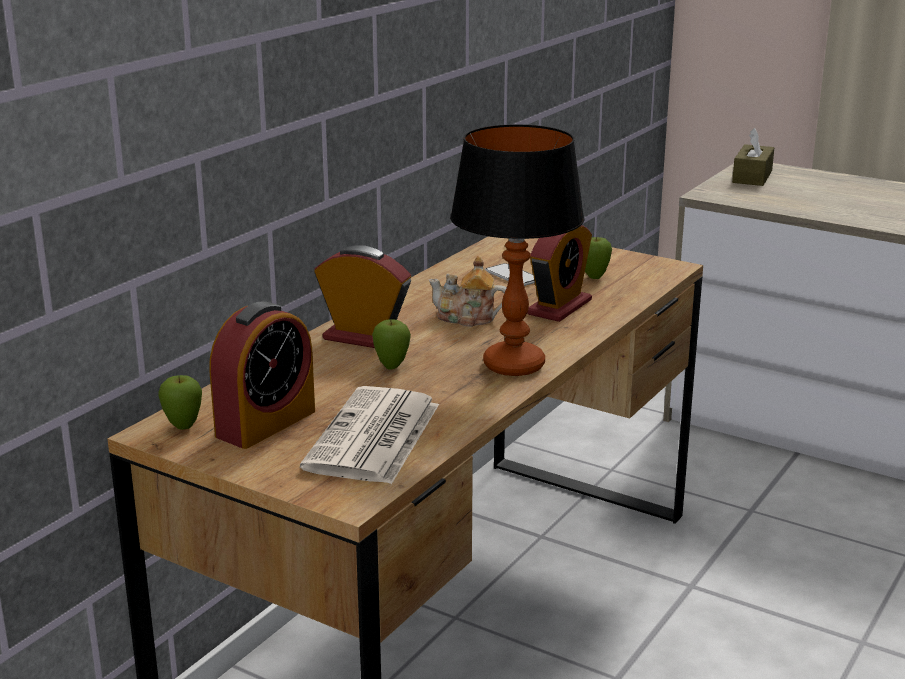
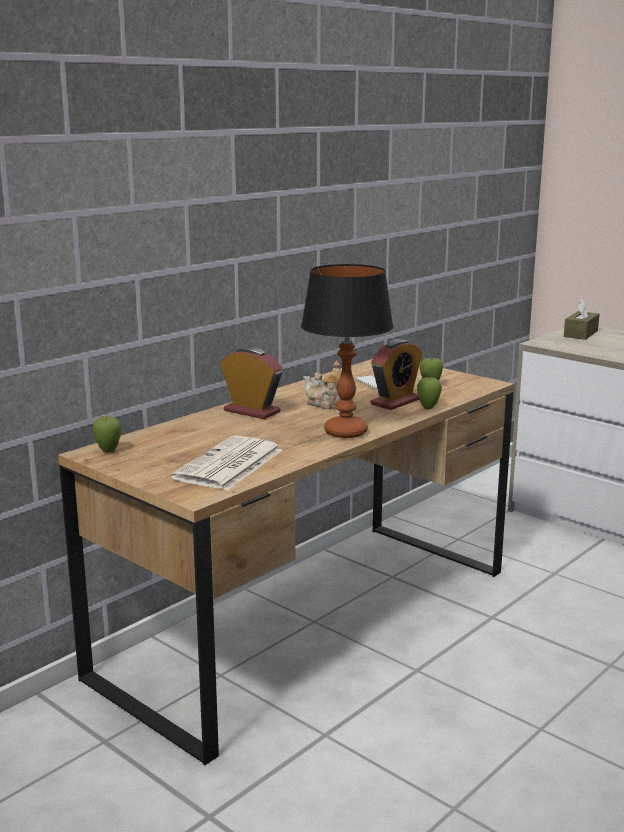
camera: 10 degrees right, 5 degrees down
(266, 423) = (162, 453): alarm clock -> none
(392, 367) = (262, 428): apple -> apple (428, 408)

